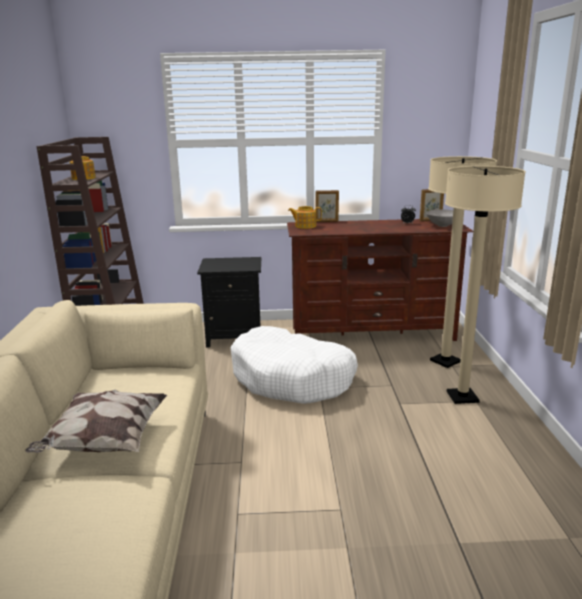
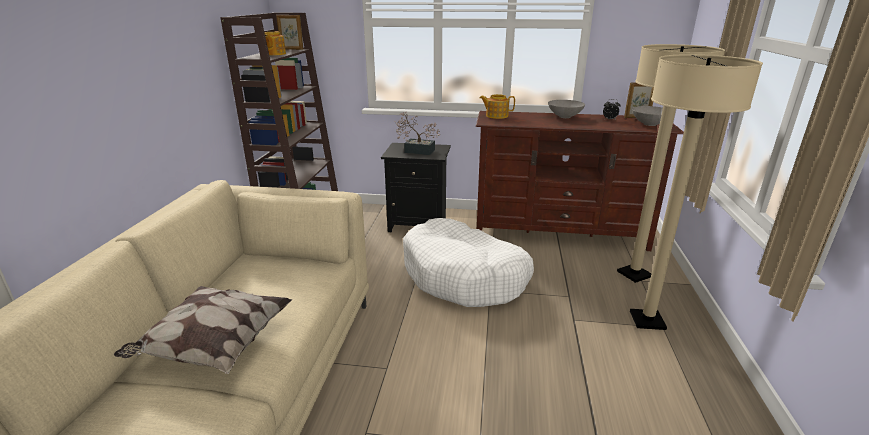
camera: 10 degrees right, 5 degrees up
(230, 264) = (416, 151): none -> potted plant
(326, 221) = (521, 112): picture frame -> picture frame (291, 49)
(367, 223) = (564, 117): none -> grey bowl

